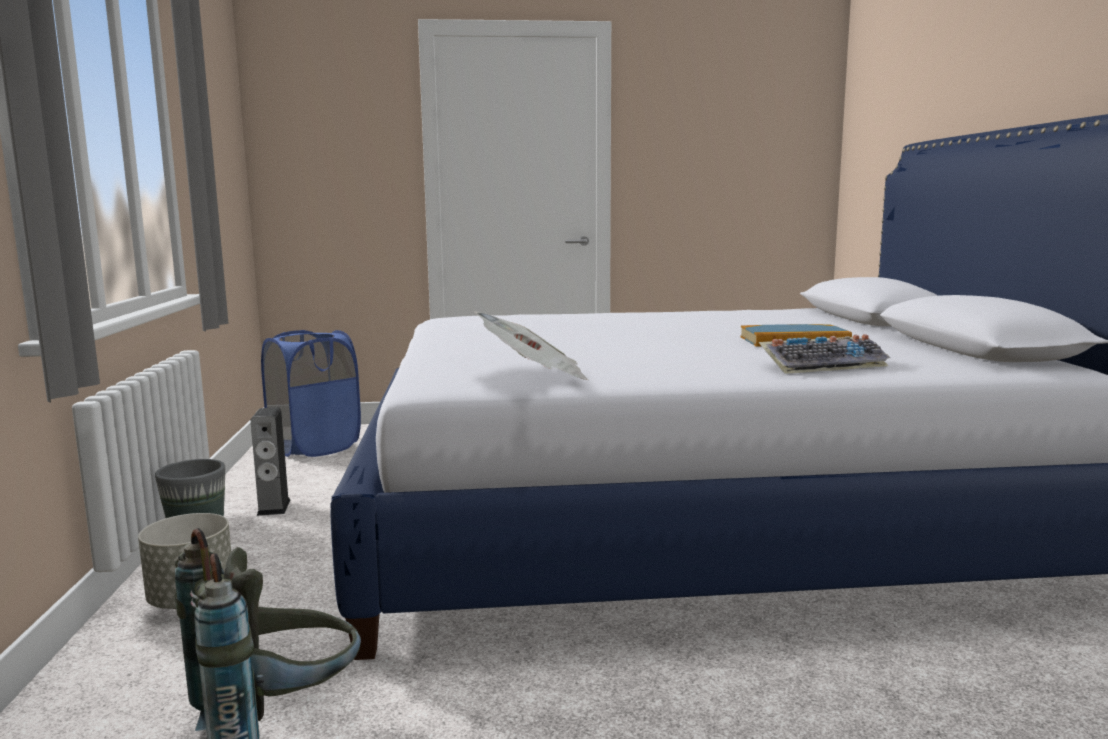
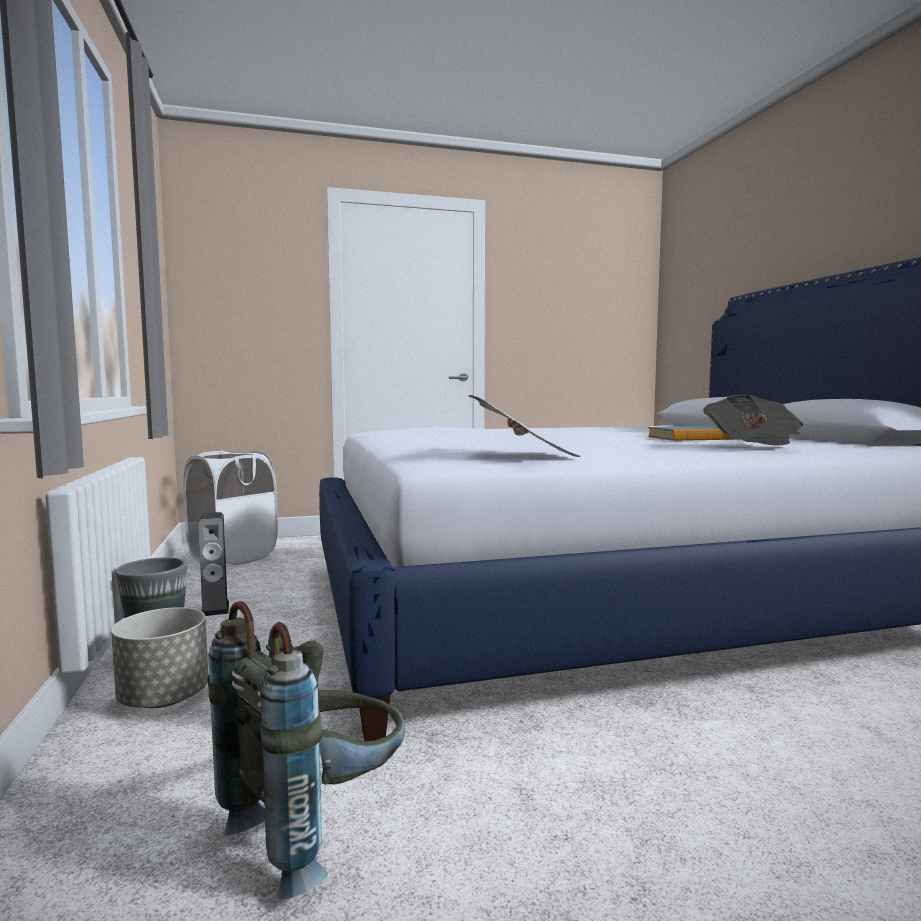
camera: 10 degrees left, 5 degrees down
(315, 447) = (233, 557): blue laundry basket -> white laundry basket
(823, 365) = (753, 447): keyboard -> newspaper

